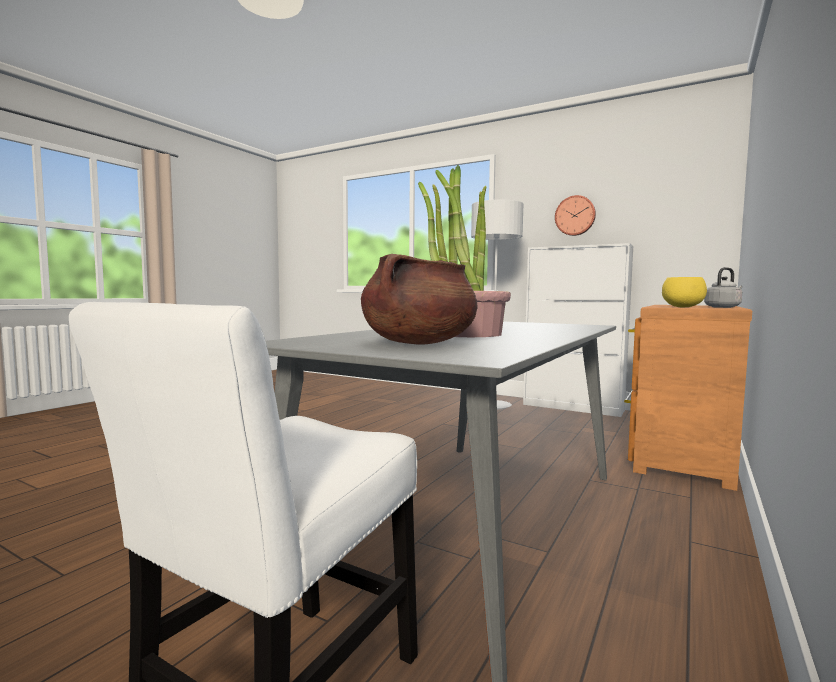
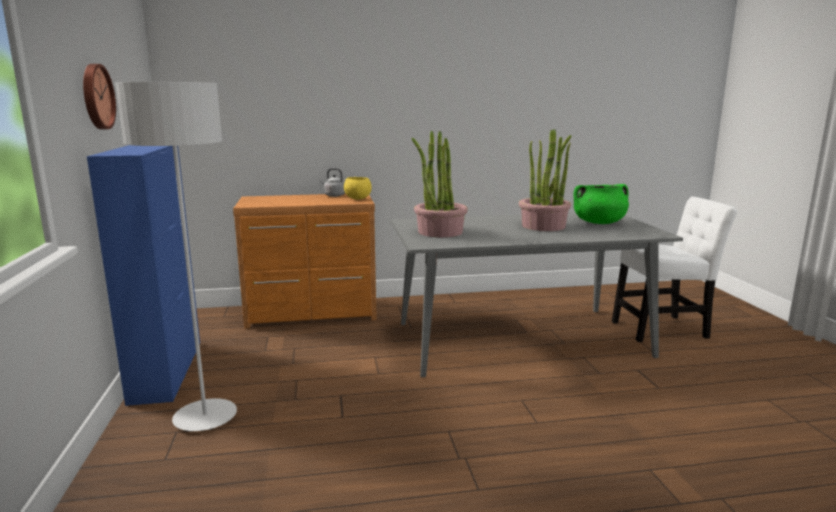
camera: 130 degrees left, 10 degrees up
(419, 343) = (599, 223): brown cooking pot -> green cooking pot
(513, 324) = (440, 232): none -> potted plant
(573, 407) = (167, 370): white cabinet -> blue cabinet

